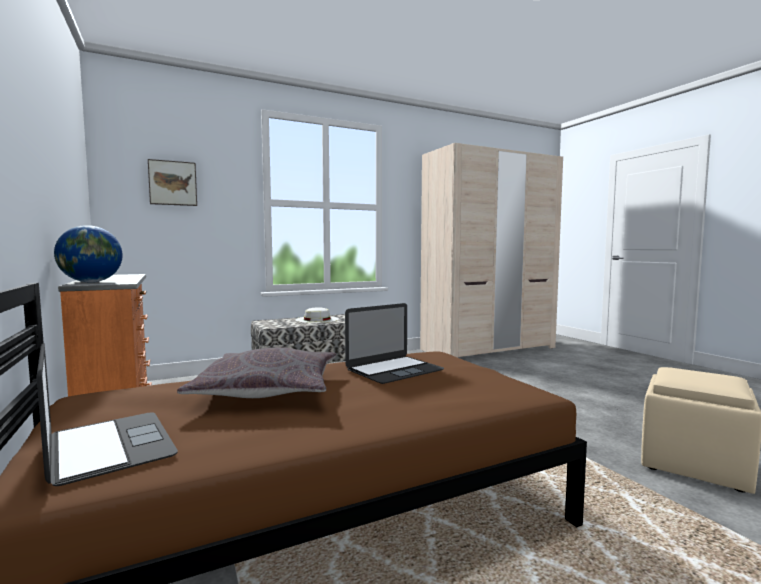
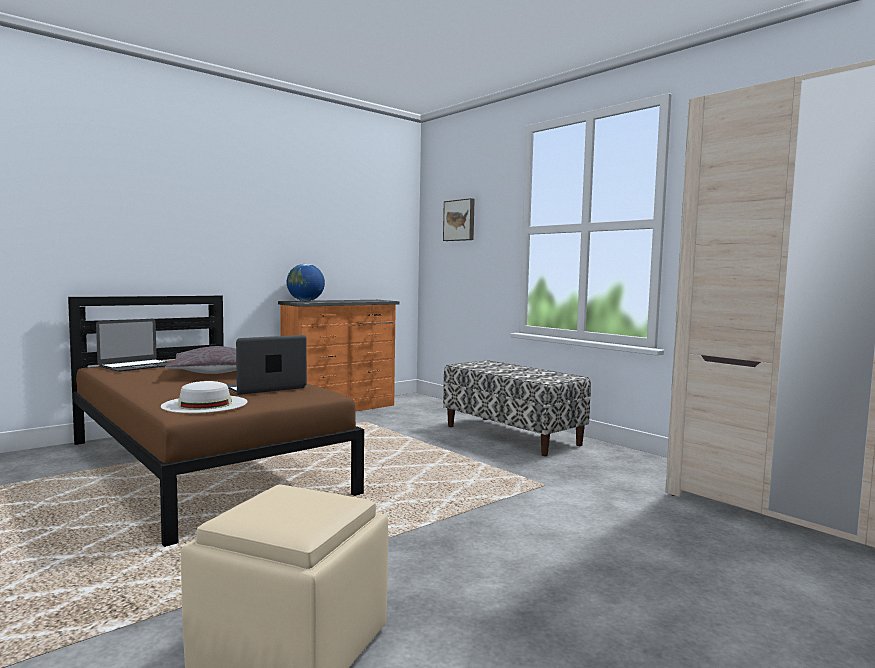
camera: 75 degrees right, 0 degrees up
(317, 319) = (520, 371): white hat -> white hat (205, 404)
(394, 369) = (263, 387): laptop -> laptop turned 105 degrees clockwise

